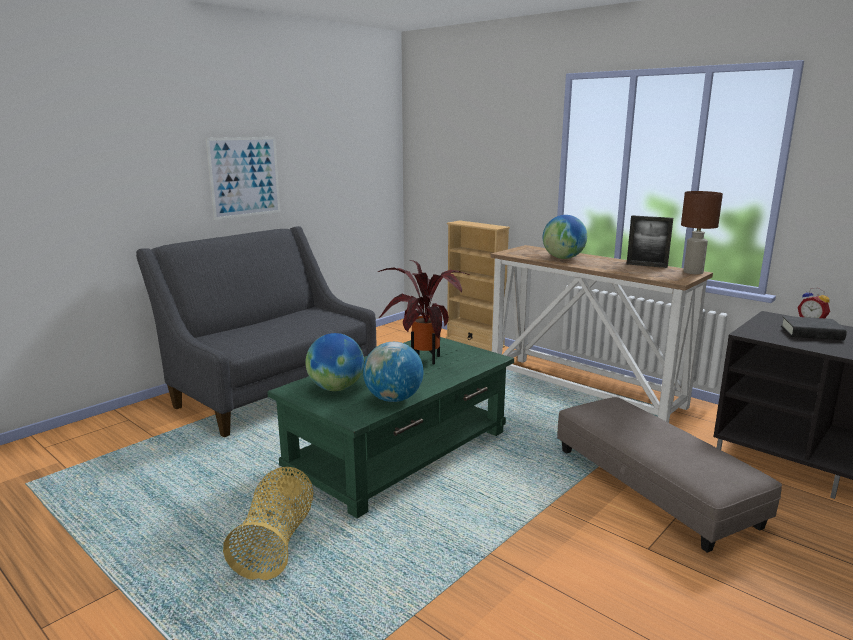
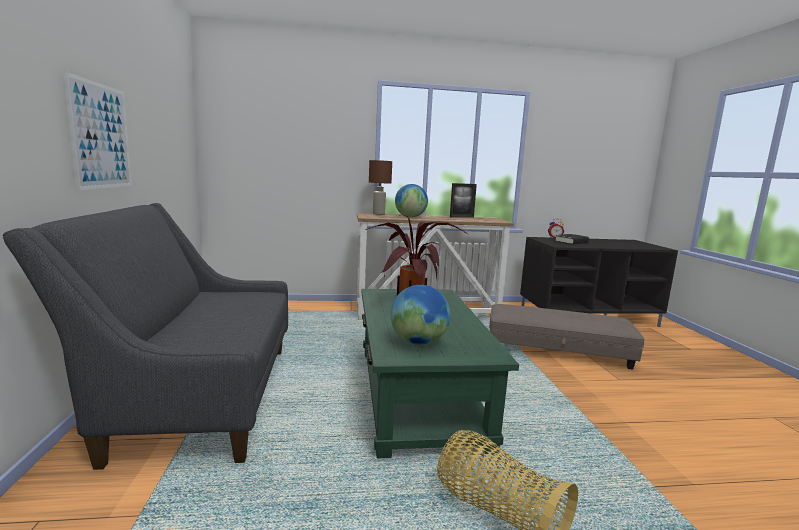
camera: 50 degrees left, 5 degrees down
(393, 399) = (472, 334): globe -> none
(475, 342) = (303, 303): beige bookcase -> none
(693, 272) = (491, 218): brown table lamp -> brown table lamp (379, 214)

